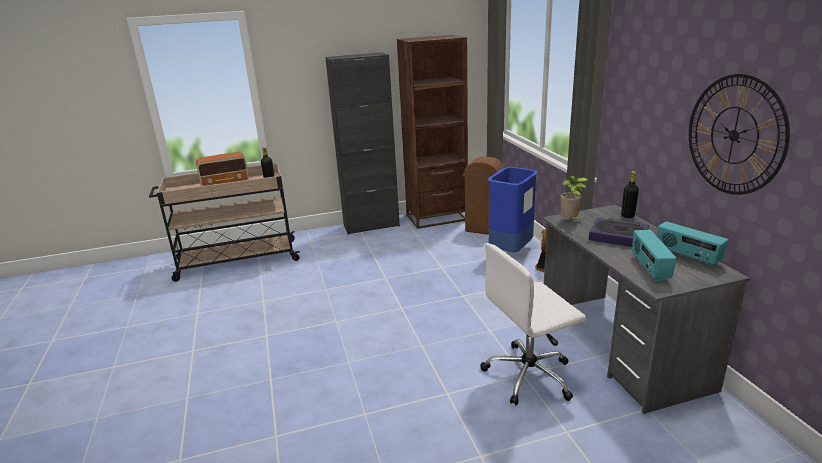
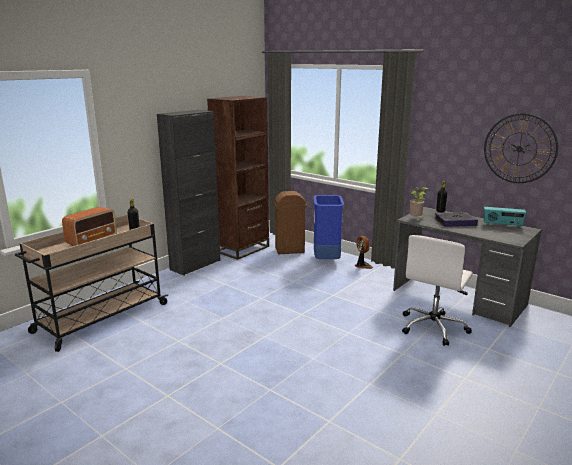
camera: 35 degrees left, 5 degrees down
(649, 268) = (496, 234): radio -> none

